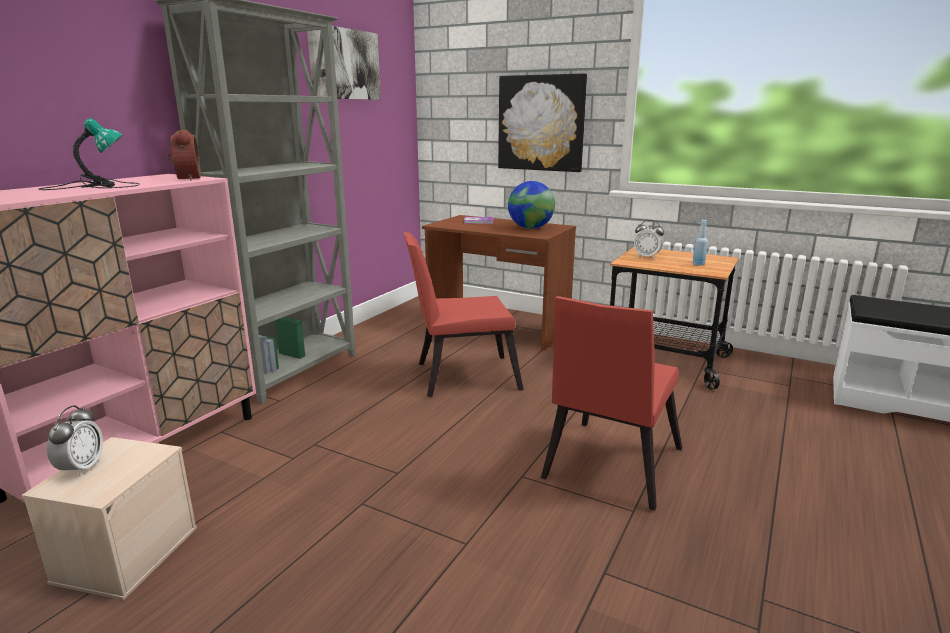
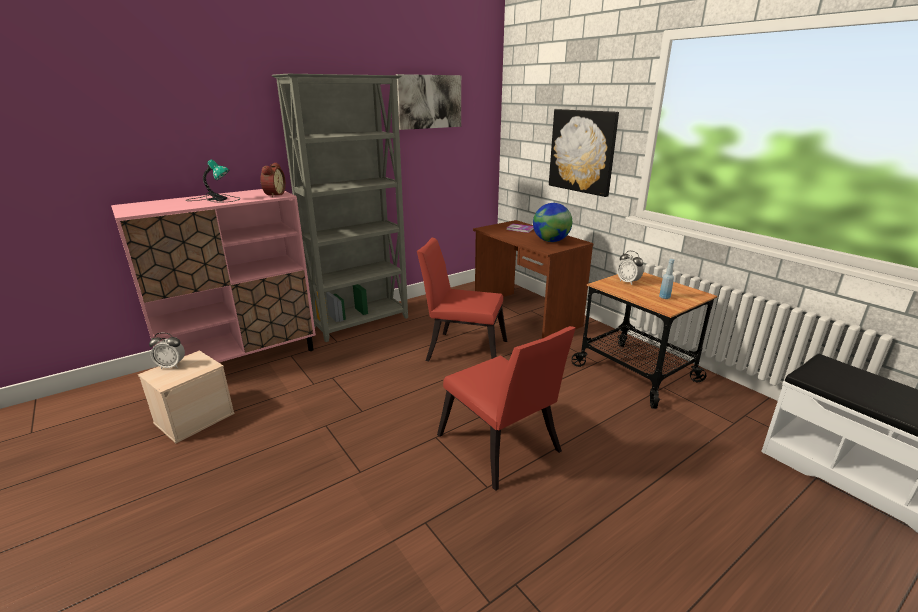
camera: 25 degrees right, 5 degrees up
(81, 468) = (171, 366): alarm clock -> alarm clock turned 60 degrees clockwise
(608, 467) = (501, 449): red chair -> red chair turned 90 degrees counterclockwise

